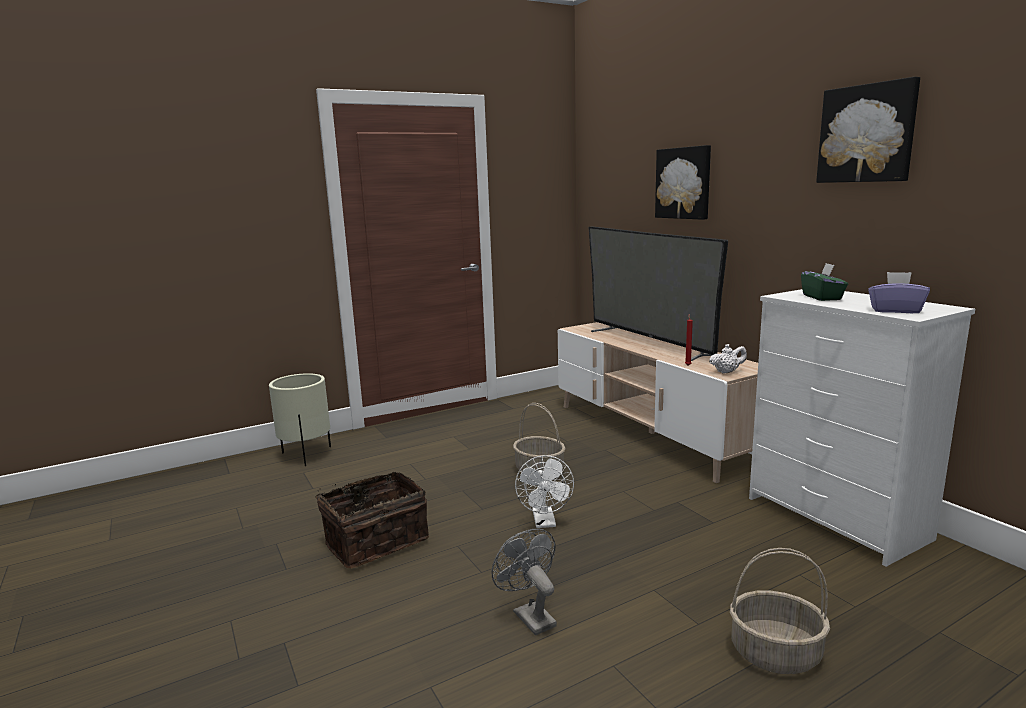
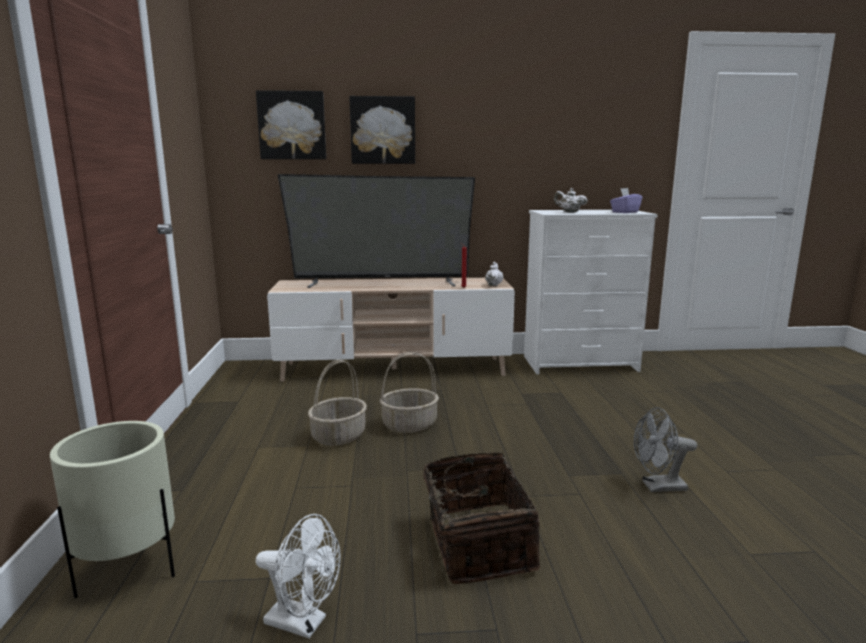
camera: 65 degrees left, 0 degrees up
(545, 522) = (512, 446): white fan -> white fan (304, 623)
(776, 653) = (718, 422): basket -> basket (339, 436)
(822, 297) = (569, 212): green tissue box -> white teapot
(867, 133) = (555, 100): picture -> picture (292, 125)

